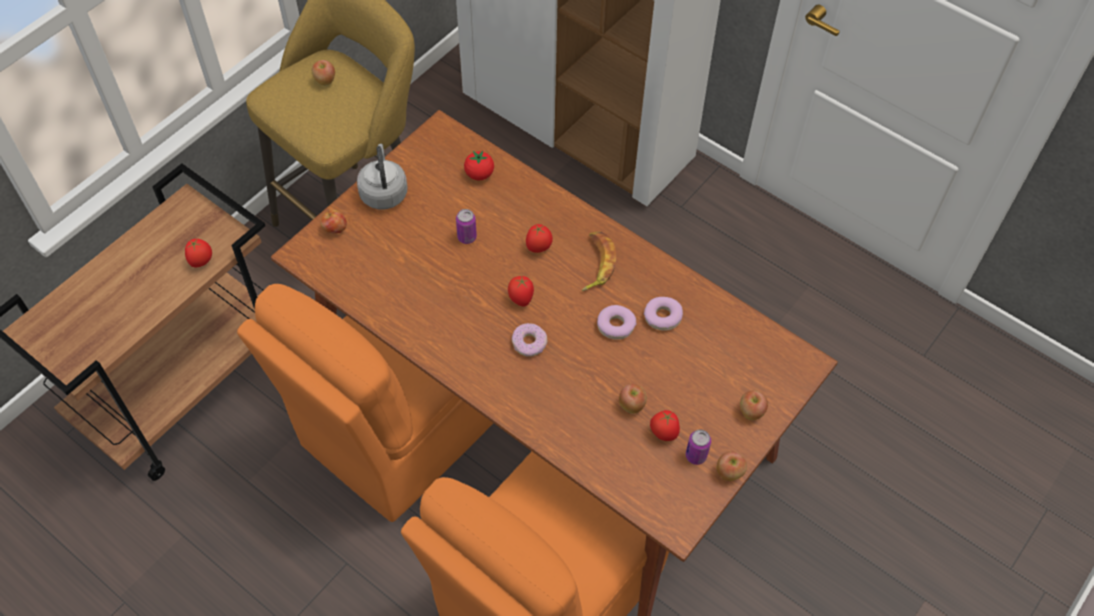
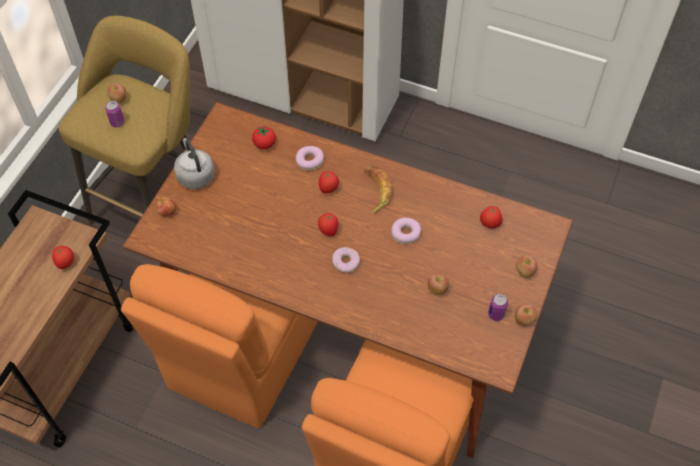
camera: 15 degrees left, 0 degrees up
(467, 237) = (271, 194): can -> can (117, 123)
(662, 317) = (437, 218): donut -> donut (309, 161)
(663, 433) = (467, 304): tomato -> tomato (489, 224)

